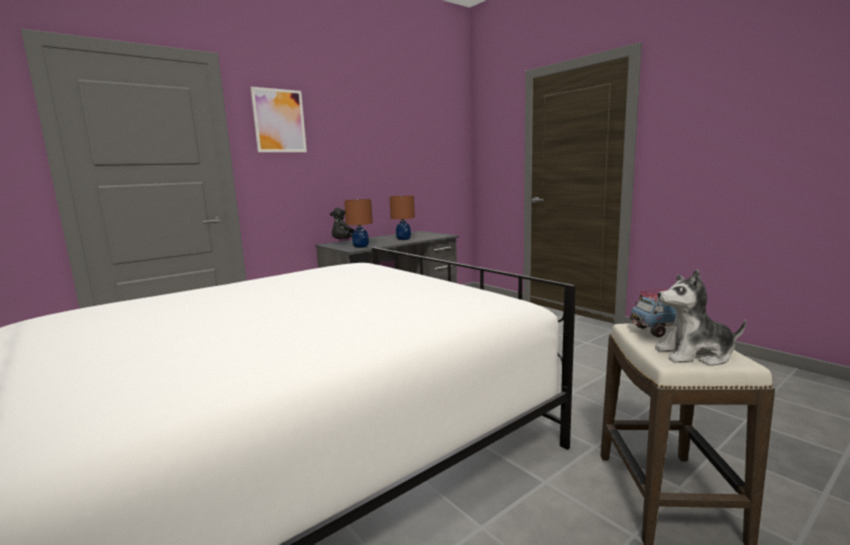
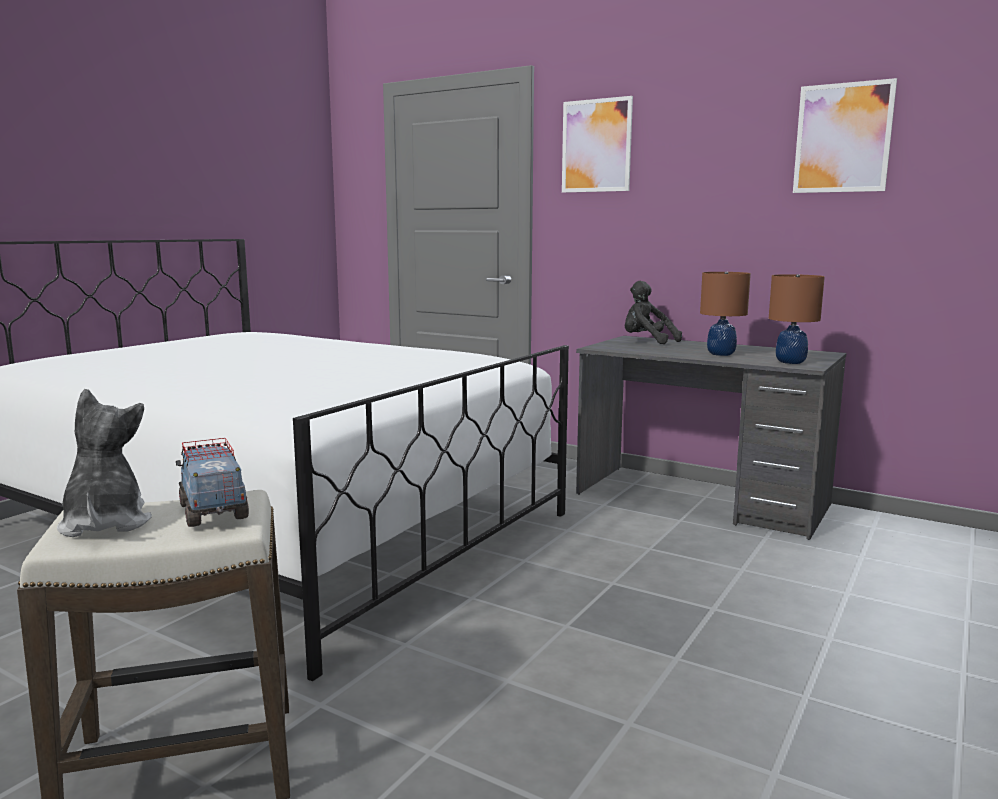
camera: 70 degrees right, 0 degrees up
(360, 247) = (620, 348): brown table lamp -> brown table lamp (789, 362)
(405, 129) = (842, 138): none -> picture

